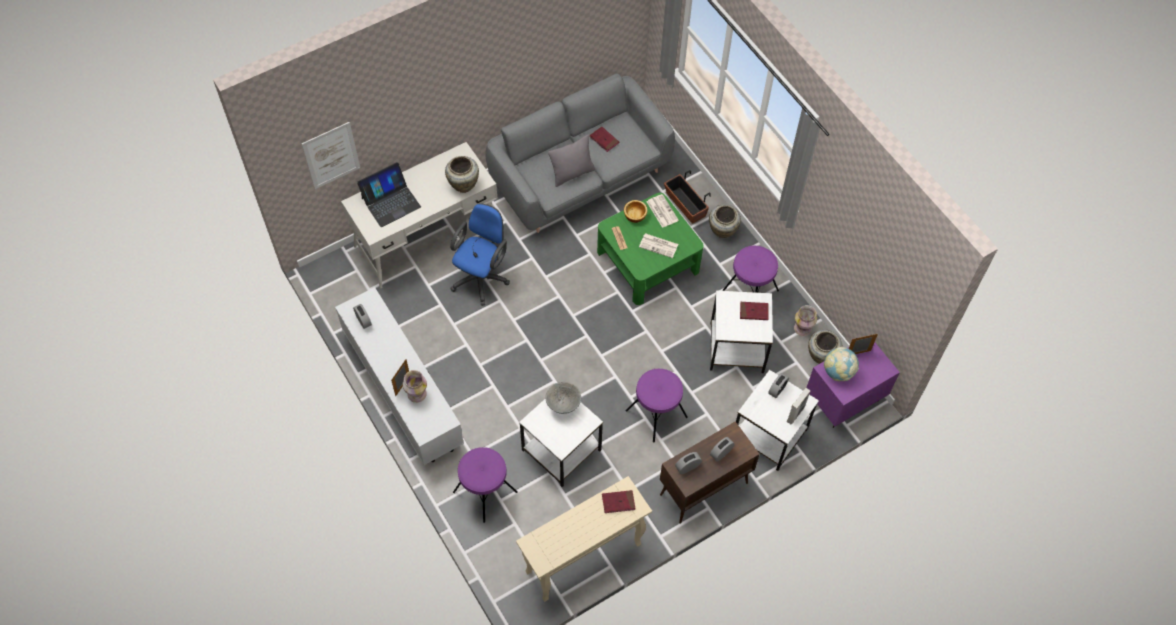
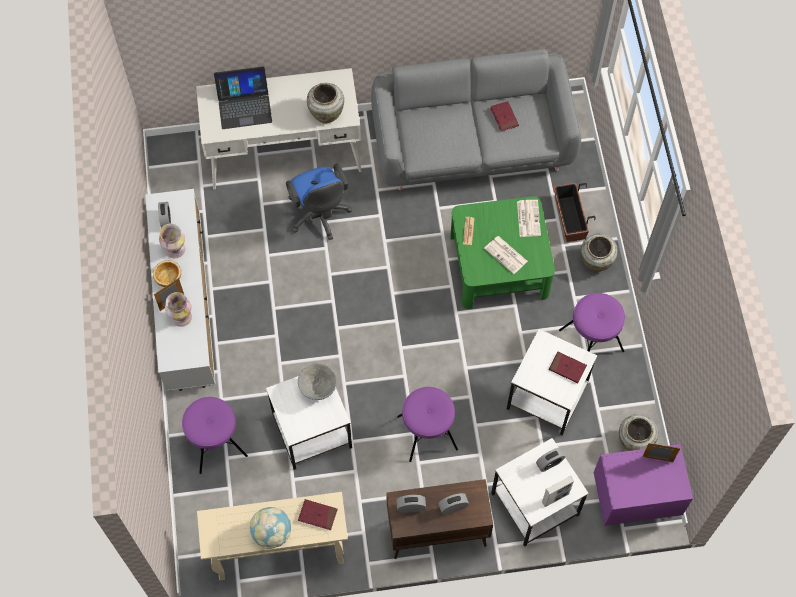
camera: 25 degrees right, 5 degrees up
(331, 155) = (190, 37): picture -> none
(482, 277) = (319, 216): blue office chair -> blue office chair turned 105 degrees clockwise
(572, 173) = (452, 142): grey pillow -> none
(635, 215) = (497, 212): bowl -> bowl (168, 277)
(803, 328) = (629, 403): vase -> vase (176, 249)
(838, 372) = (625, 470): globe -> globe (272, 533)

